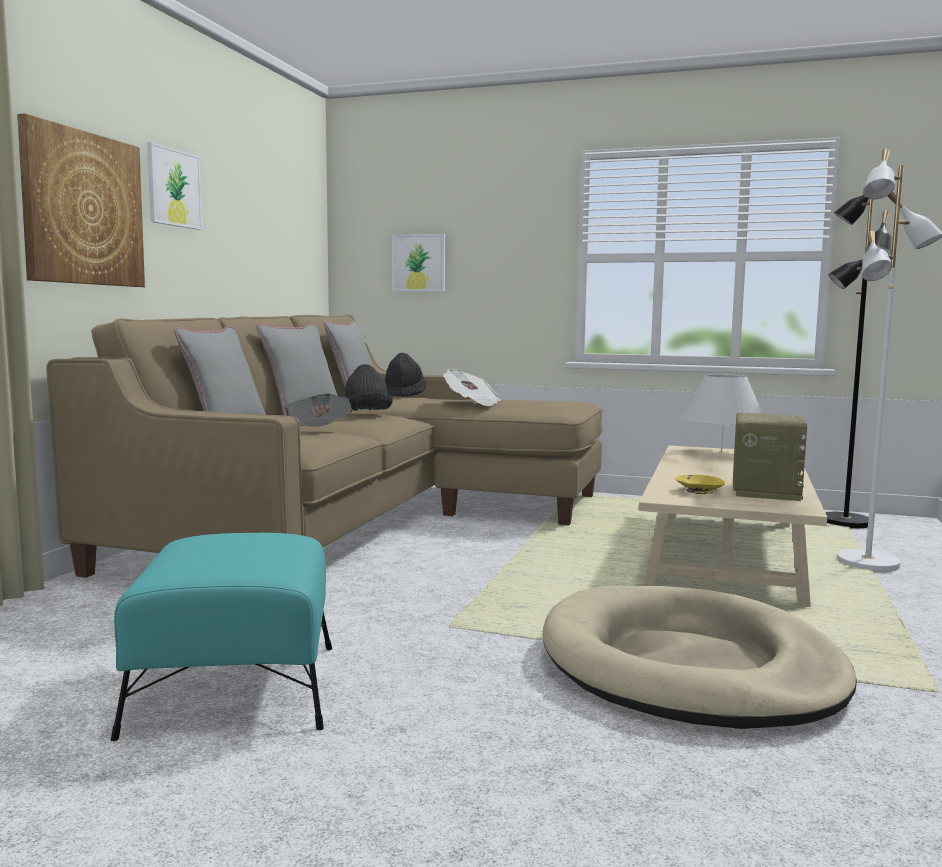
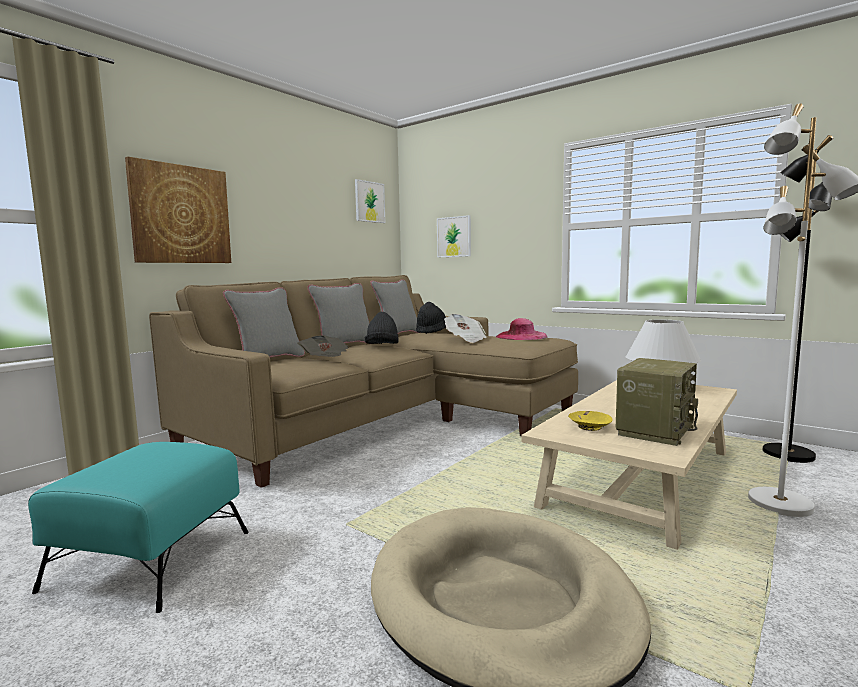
camera: 20 degrees right, 0 degrees up
(174, 188) = (259, 197): picture -> picture (369, 202)
(538, 399) = (521, 336): none -> pink hat

